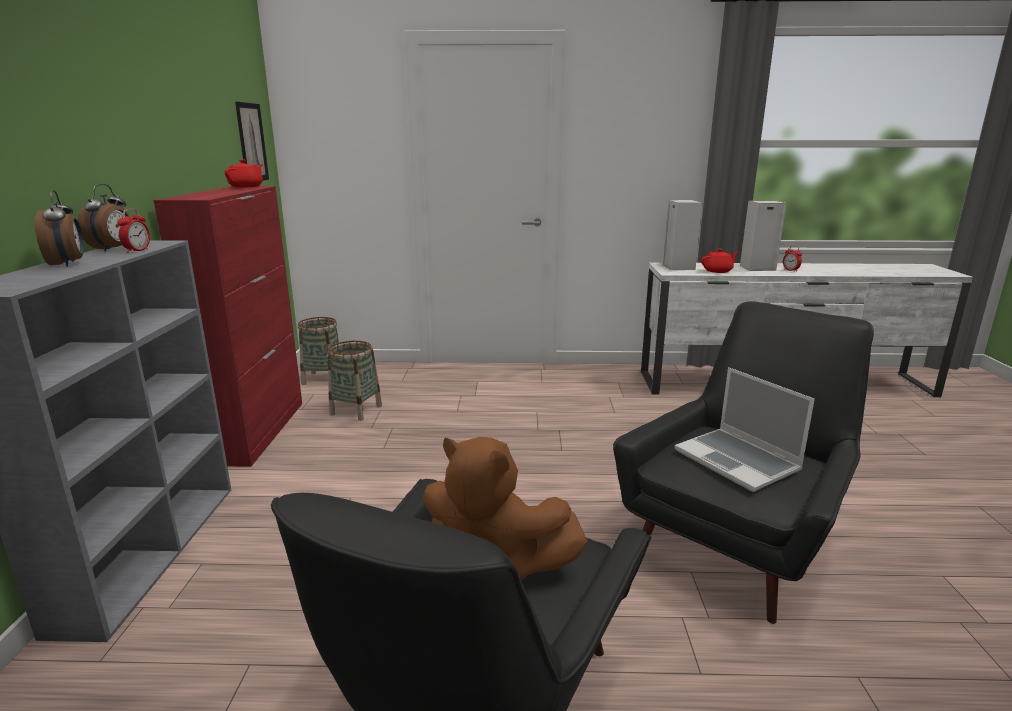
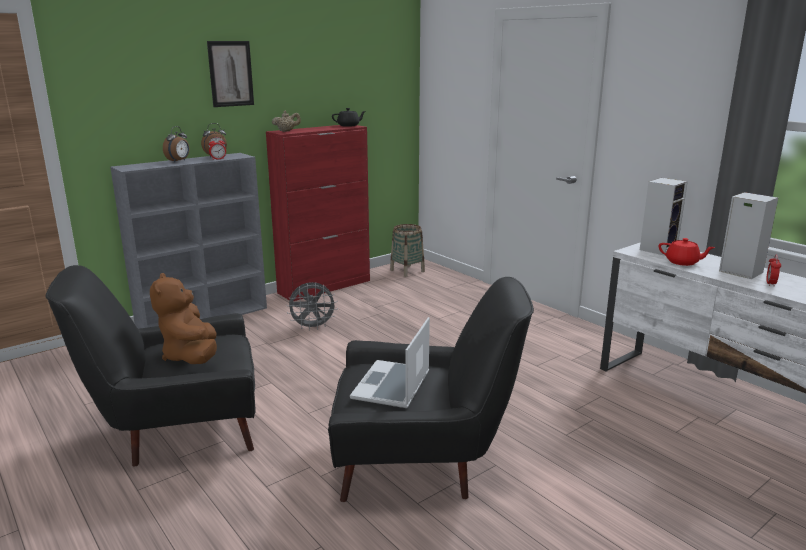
camera: 50 degrees right, 0 degrees up
(193, 196) = (286, 131): none -> beige teapot
(247, 186) = (349, 125): red teapot -> black teapot
(252, 142) = (385, 94): picture -> picture (230, 74)
(349, 480) = (313, 327): none -> grey fan
(356, 410) = (386, 295): basket -> none

